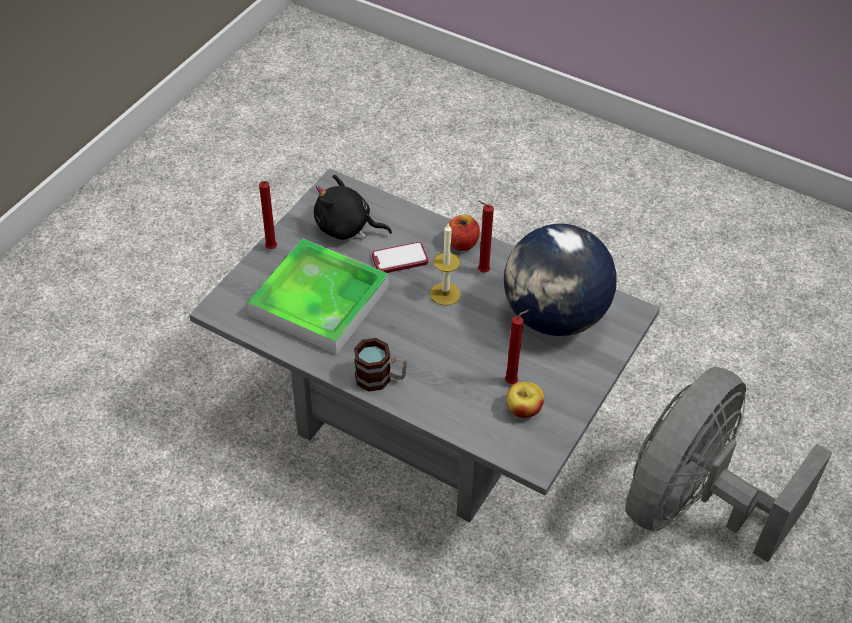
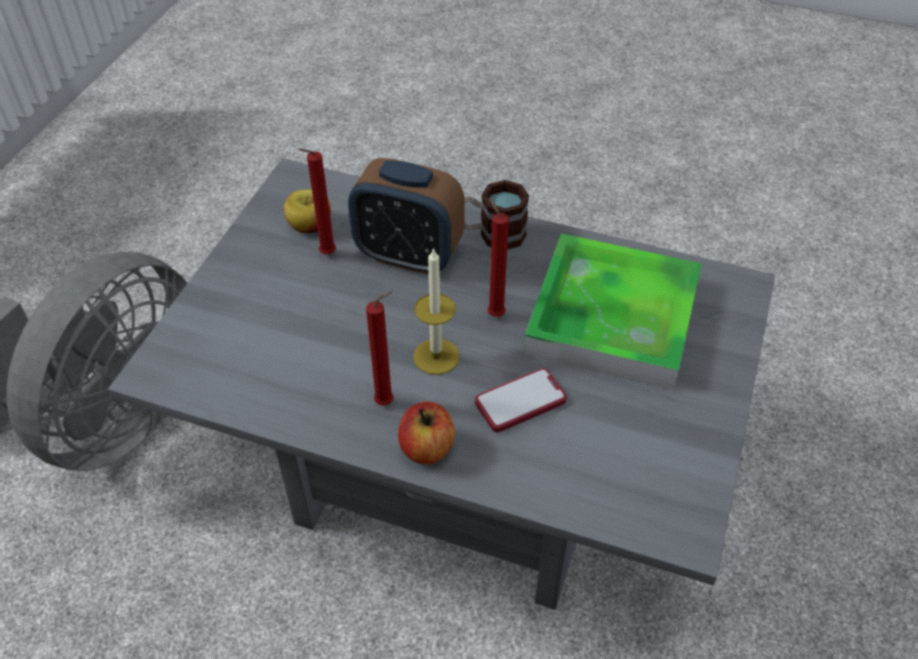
camera: 170 degrees right, 0 degrees up
(272, 249) = (723, 385): red candle -> red candle (494, 313)
(346, 228) = (626, 445): black plush toy -> none
(449, 371) = (408, 255): none -> alarm clock
(553, 317) = (272, 347): globe -> none

